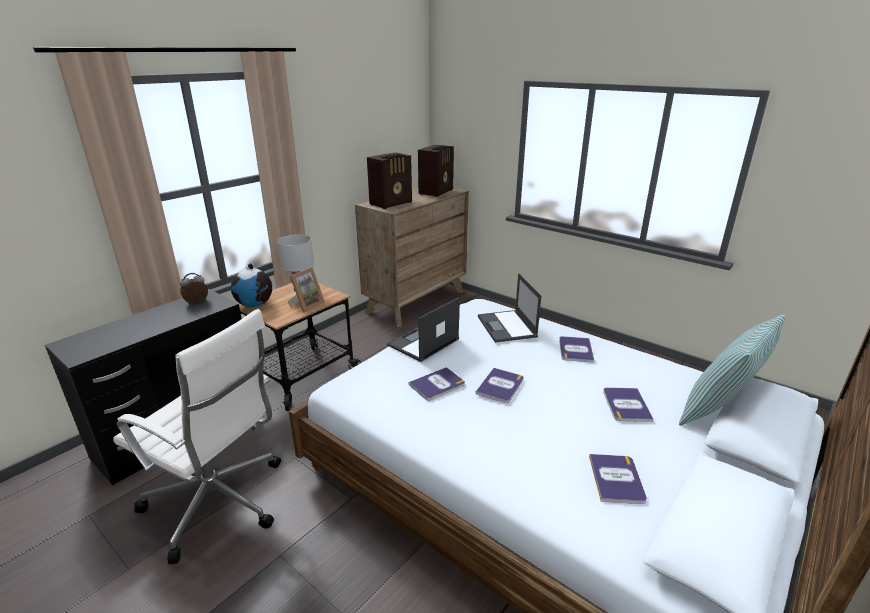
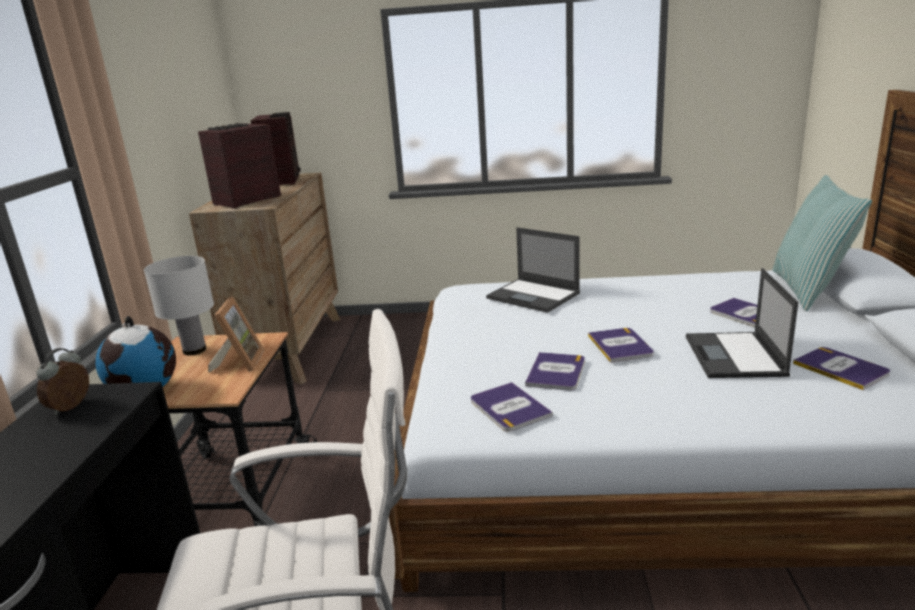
camera: 35 degrees left, 5 degrees down
(392, 203) = (245, 201): radio -> radio turned 150 degrees counterclockwise
(423, 342) = (467, 343): laptop -> laptop (735, 356)
(575, 350) = (629, 291): book -> book (509, 408)

